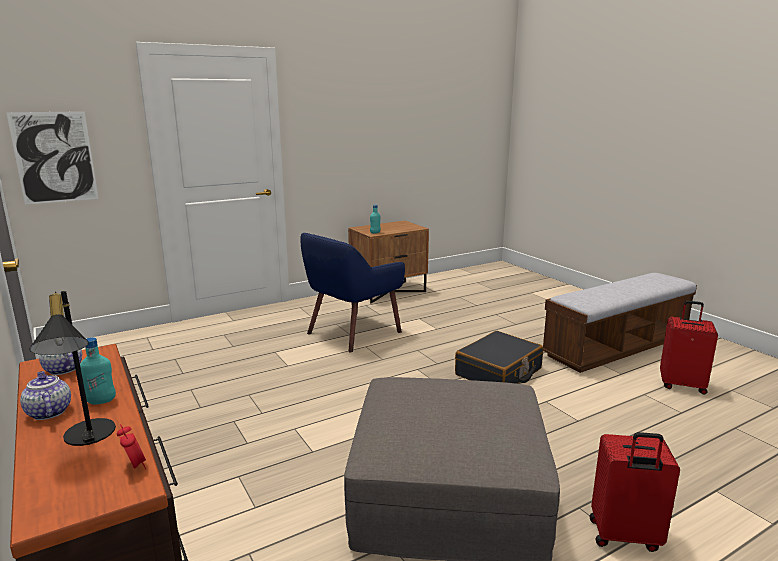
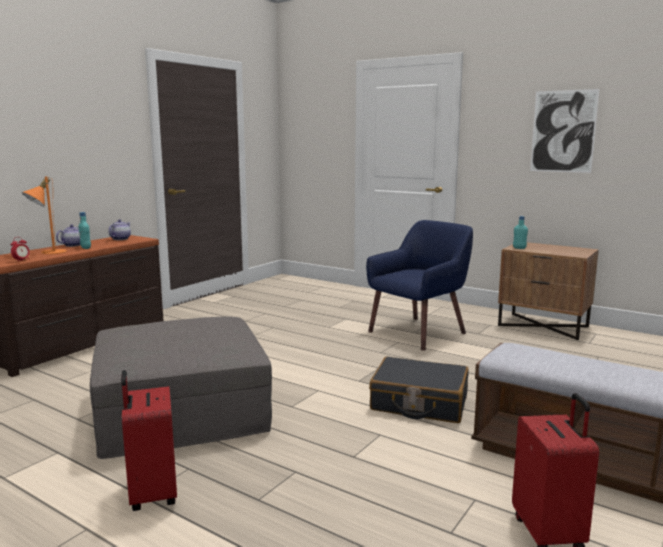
camera: 65 degrees right, 5 degrees down
(54, 157) = (303, 146): picture -> picture (563, 131)
(85, 437) = (48, 252): black table lamp -> orange table lamp
(352, 332) = (418, 332): blue armchair -> blue armchair turned 120 degrees clockwise

